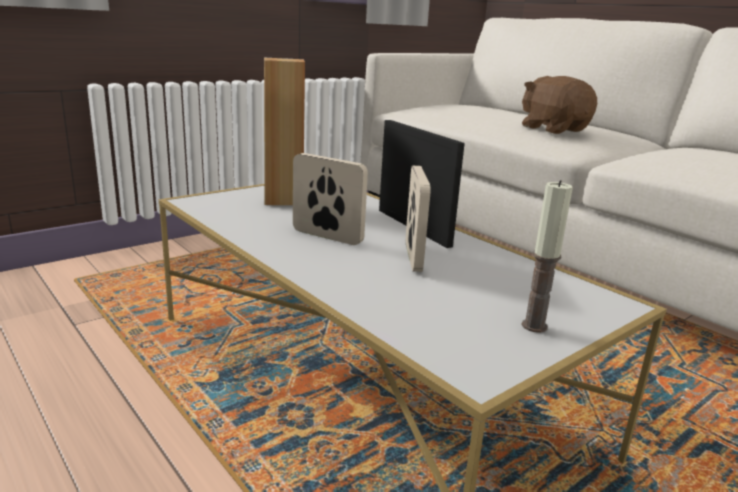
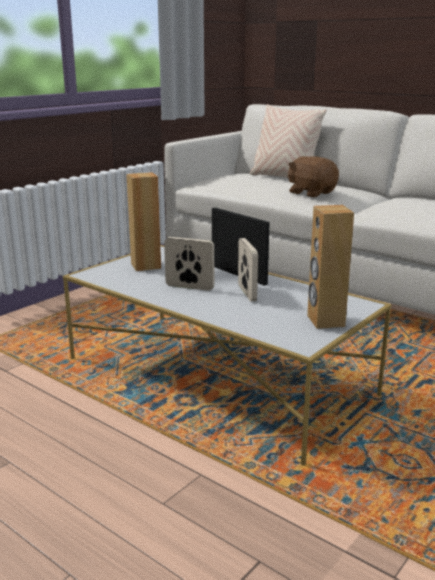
camera: 10 degrees left, 0 degrees up
(520, 112) = (283, 178): none -> beige pillow
(534, 326) = (325, 321): candle -> brown speaker

